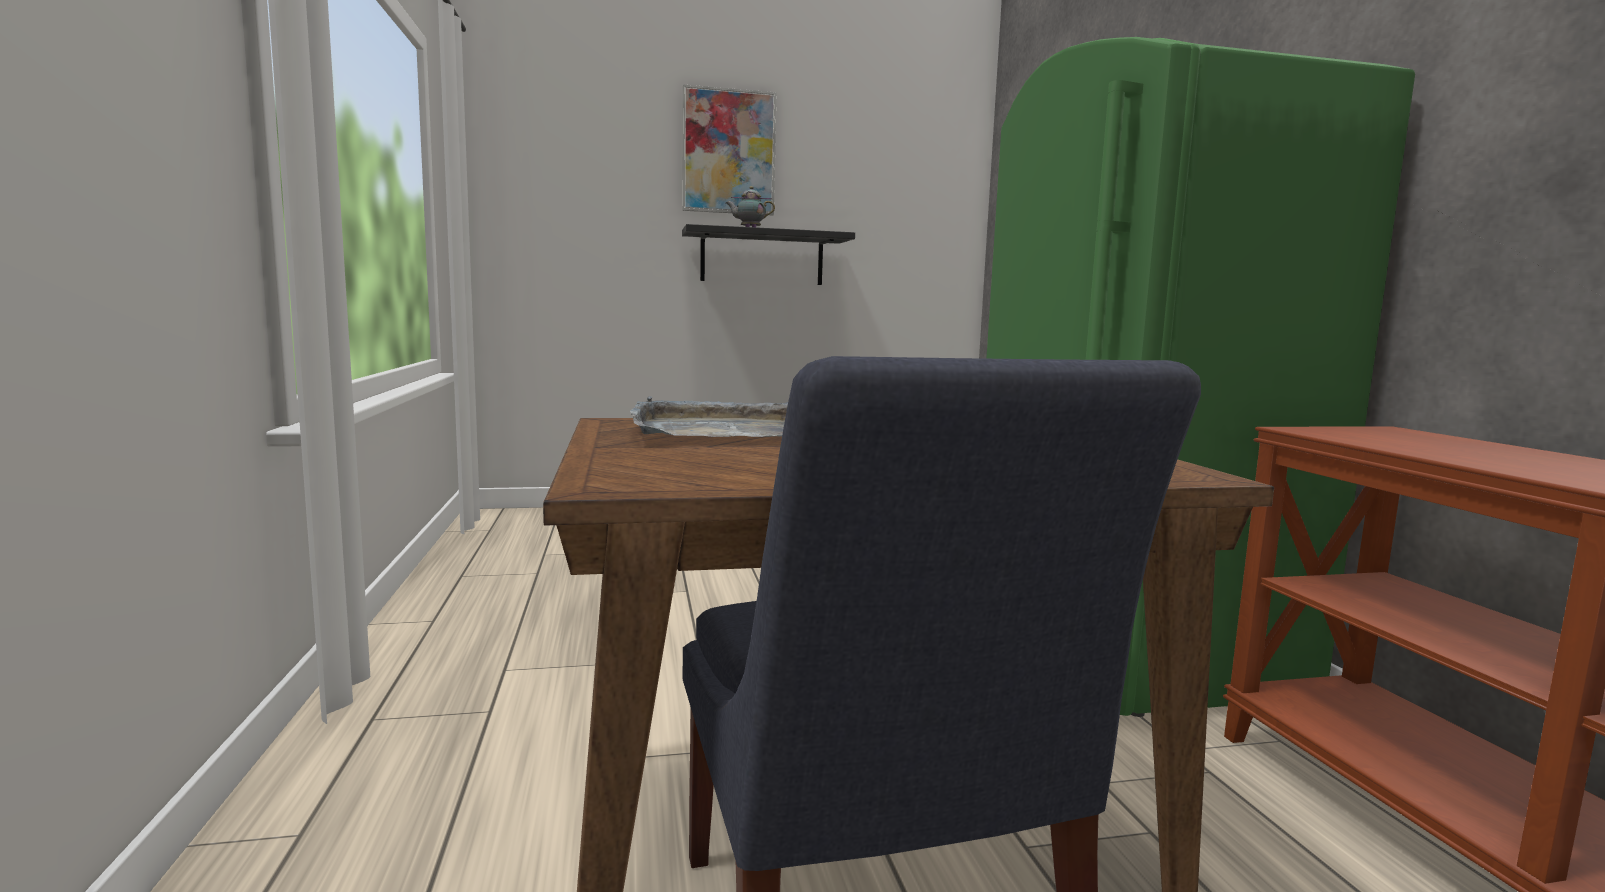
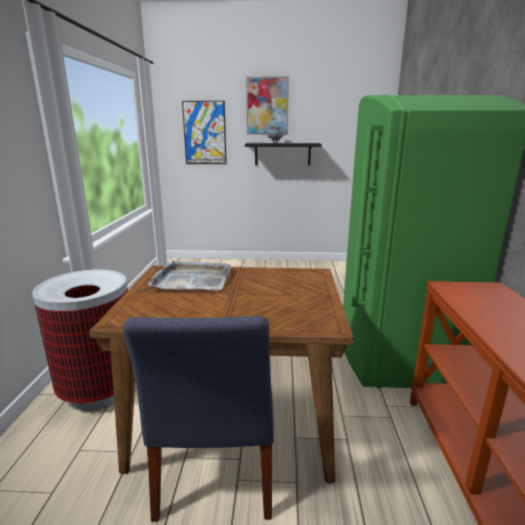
camera: 15 degrees right, 10 degrees up
(401, 807) = (100, 389): none -> trash can
(582, 203) = (204, 133): none -> picture

